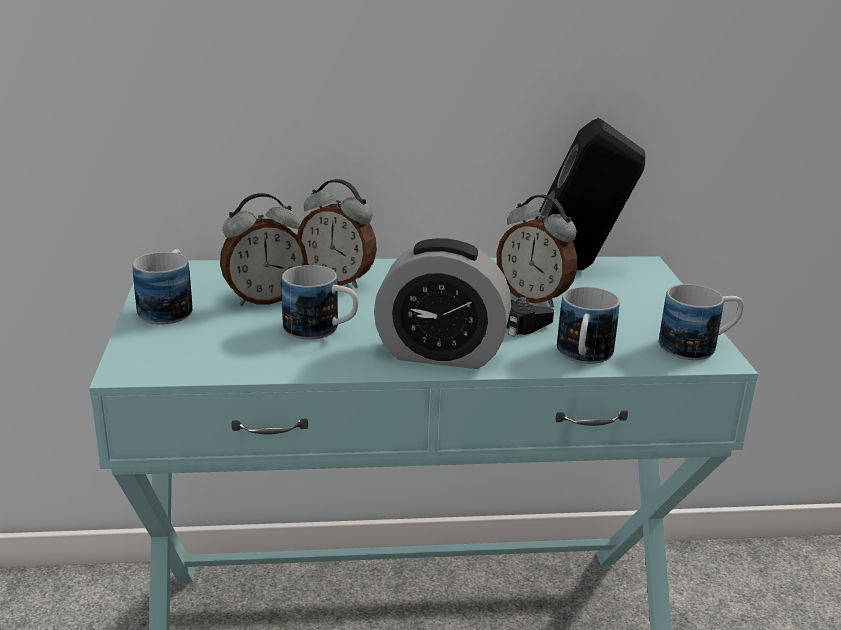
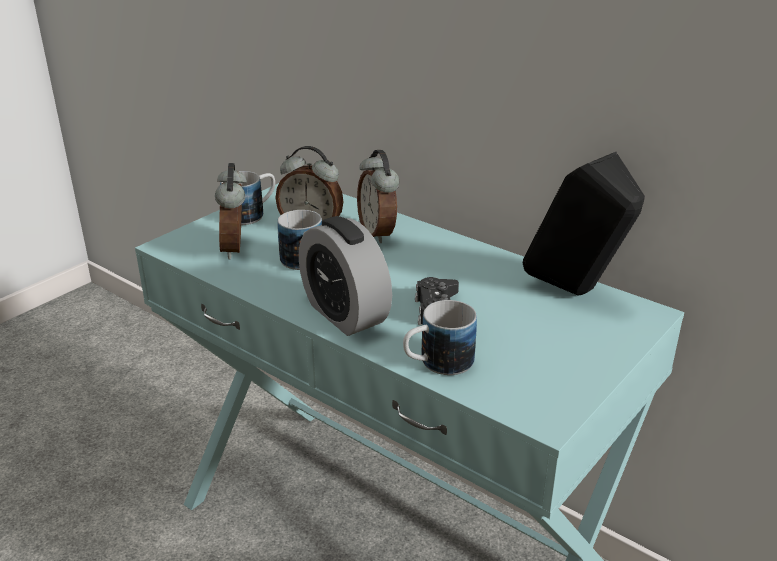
camera: 45 degrees right, 5 degrees up
(534, 298) = (492, 302): alarm clock -> alarm clock (236, 249)
(698, 347) = (549, 402): mug -> none

